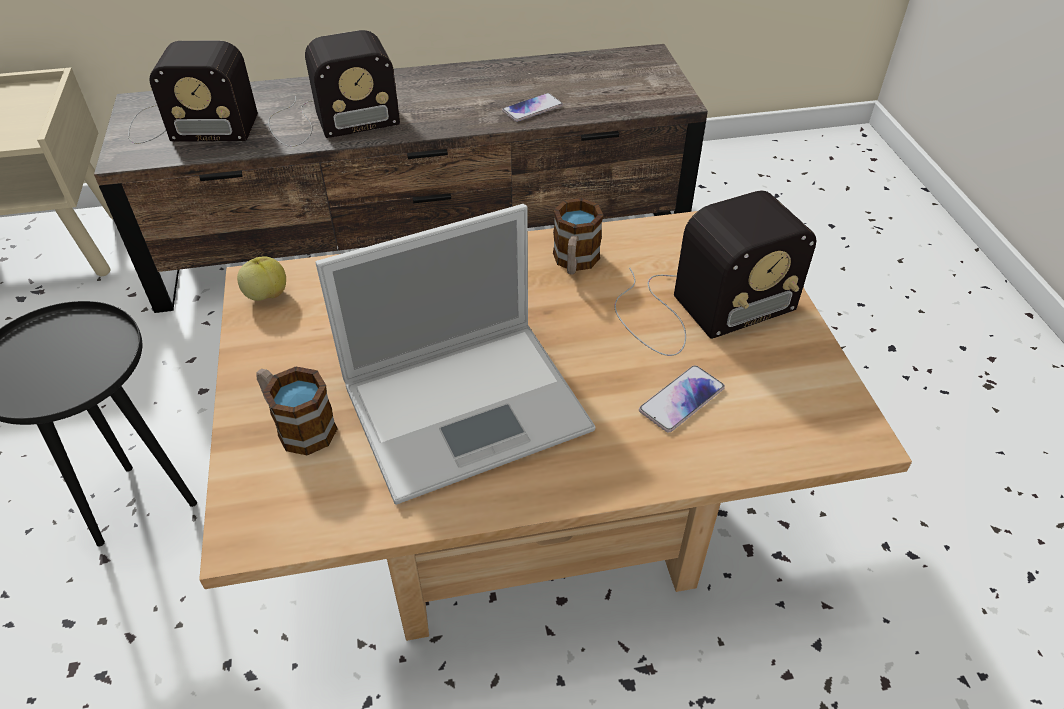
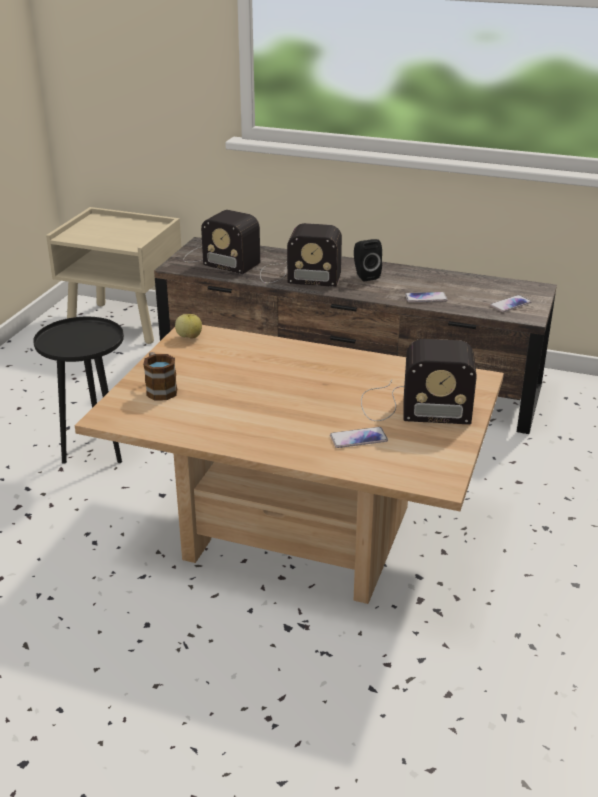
camera: 30 degrees right, 15 degrees down
(424, 94) = (365, 275): none -> black speaker
(470, 405) = (247, 406): laptop -> none
(574, 262) = (362, 368): mug -> none
(640, 88) = (510, 304): none -> phone

